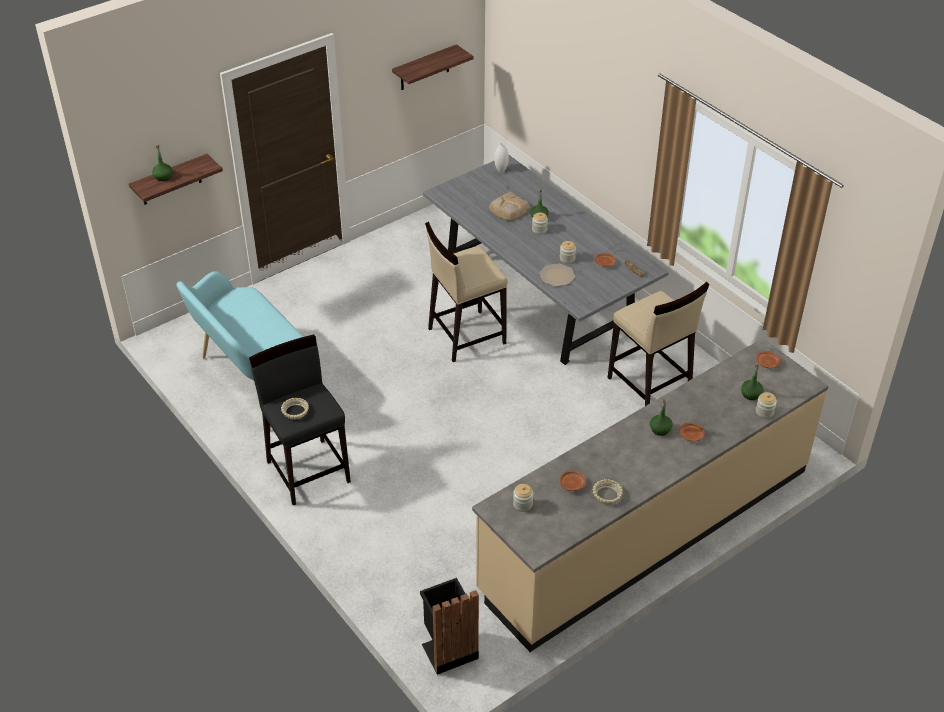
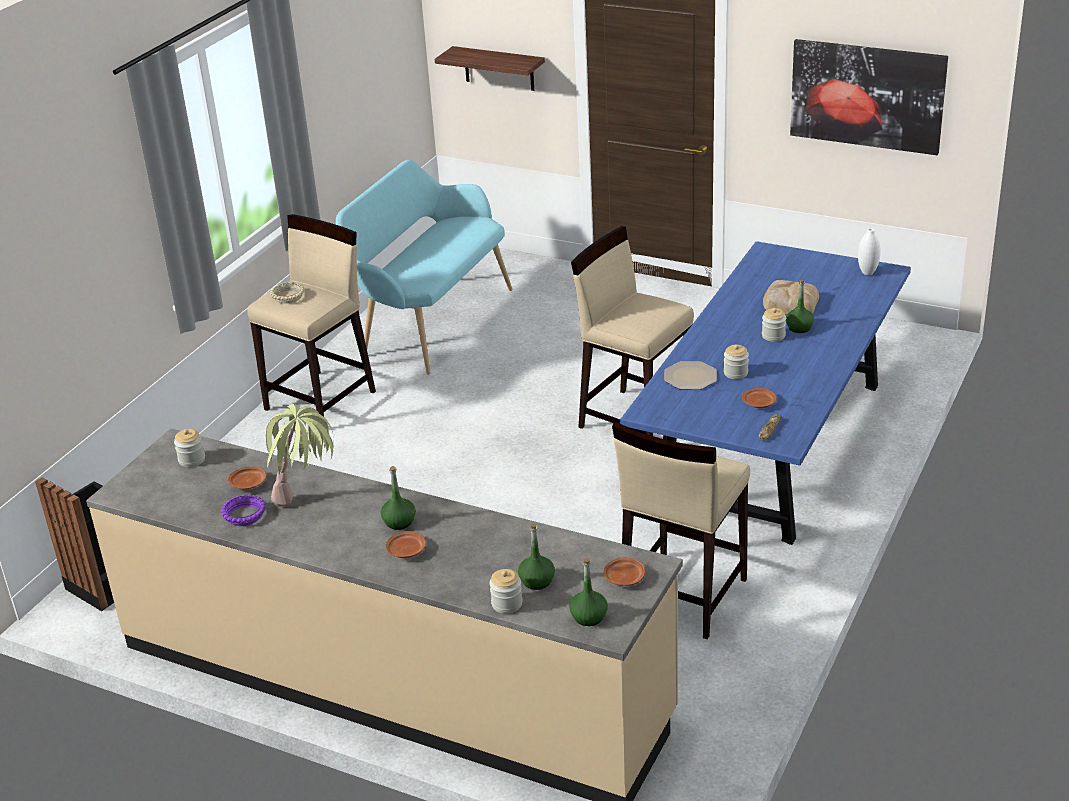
camera: 65 degrees right, 10 degrees down
(163, 177) = (480, 54): green bottle -> green bottle (589, 616)
(308, 471) = (322, 400): black stool -> beige stool
(424, 68) = (867, 95): shelf -> picture
(538, 295) = (771, 445): grey dining table -> blue dining table
(607, 494) = (244, 515): beige bowl -> purple bowl
(614, 462) = (308, 503): none -> potted plant

